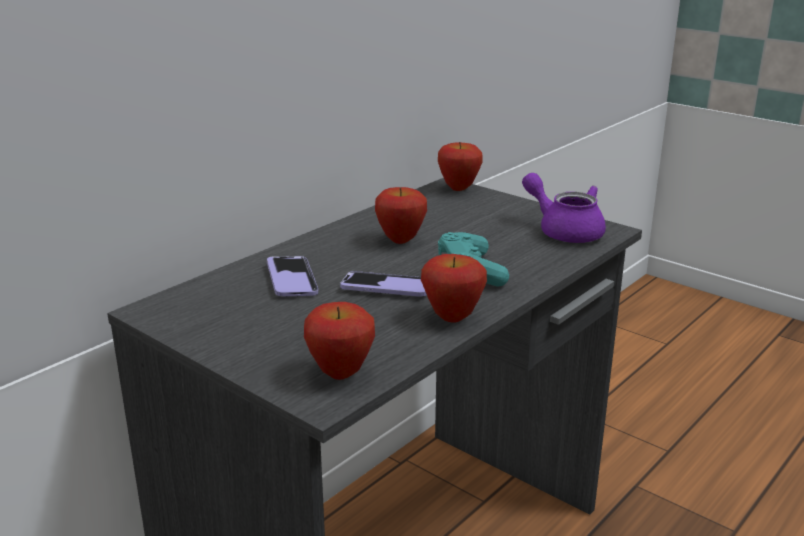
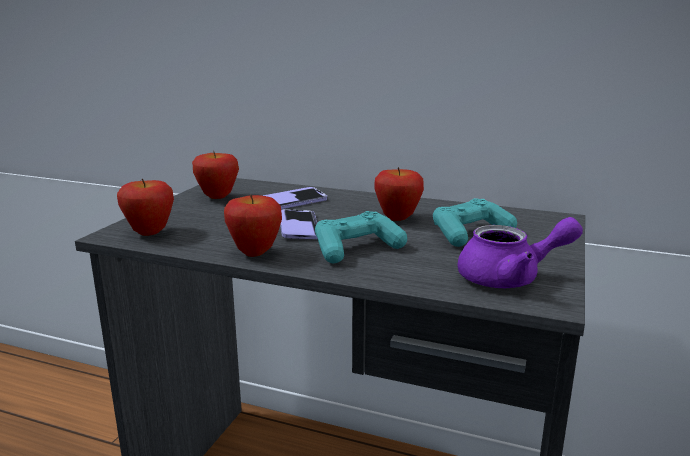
camera: 70 degrees right, 5 degrees down
(459, 188) = (557, 222): apple -> apple (218, 197)
(463, 222) = (470, 234): none -> turquoise game controller
(564, 231) = (510, 278): purple teapot -> purple teapot turned 60 degrees clockwise

